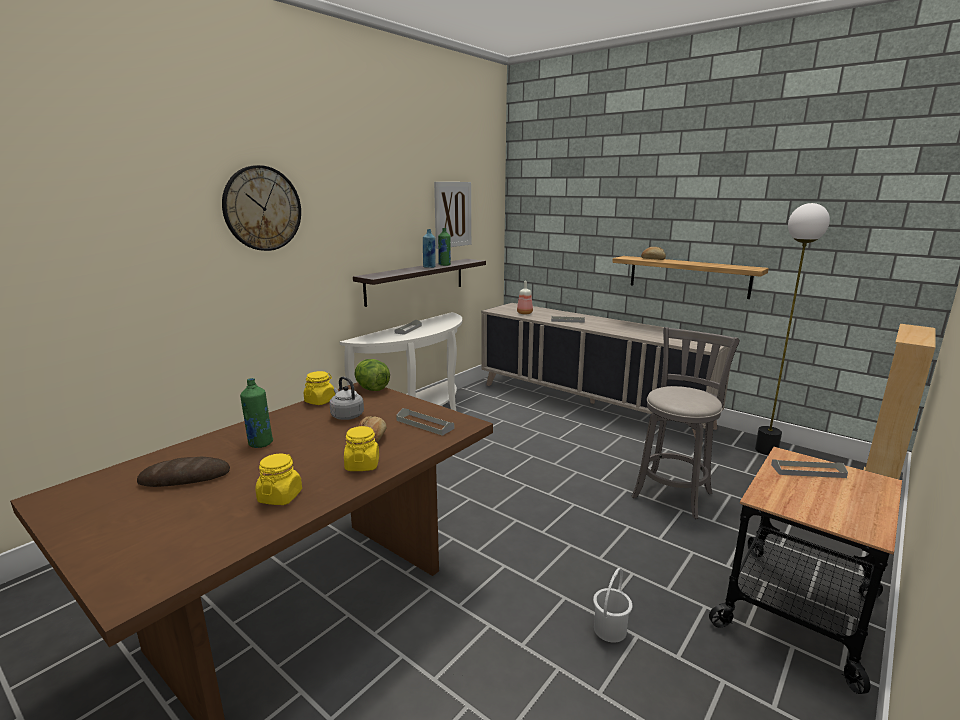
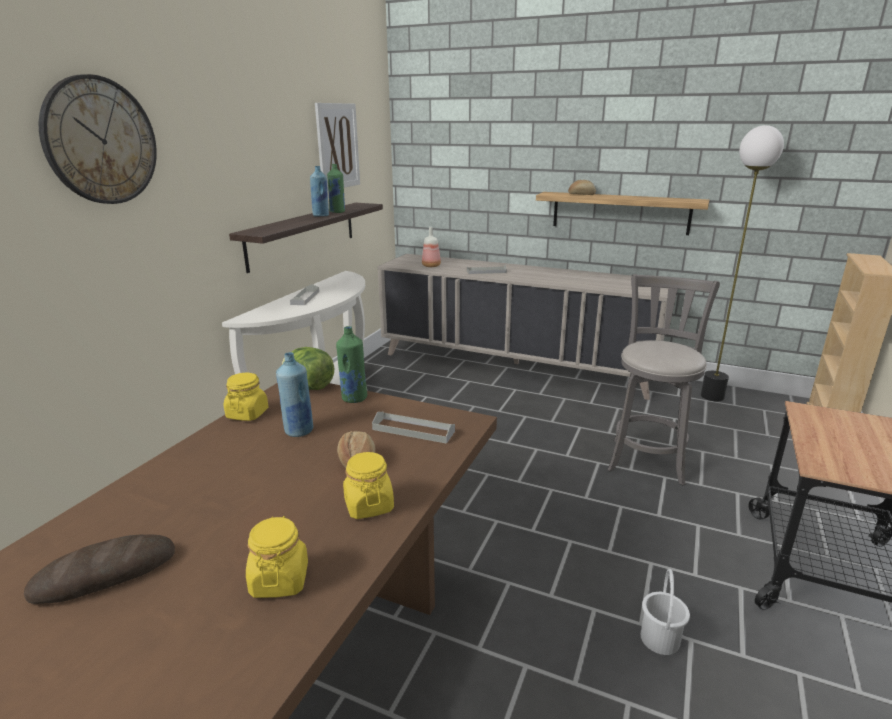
camera: 15 degrees left, 5 degrees up
(260, 443) = (196, 494): green bottle -> green bottle (354, 398)
(346, 415) = (298, 431): grey kettle -> blue bottle
(808, 471) = (837, 425): grey tray -> none

